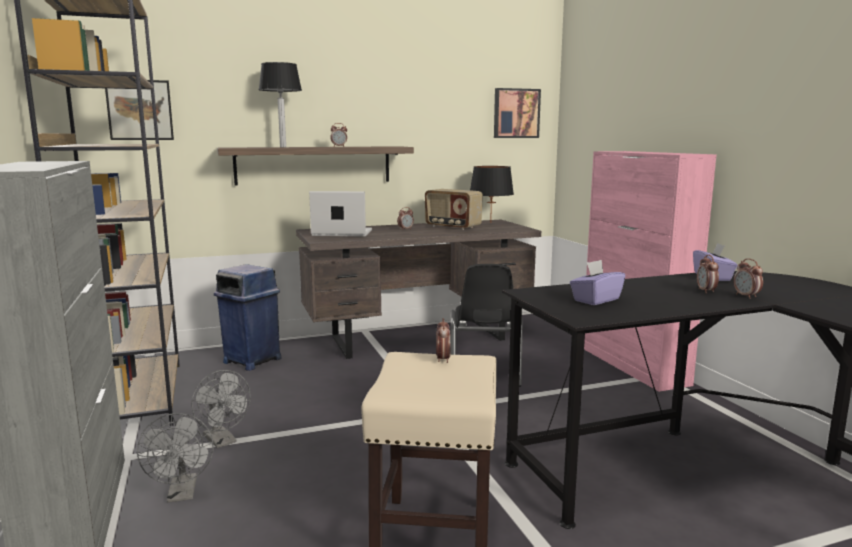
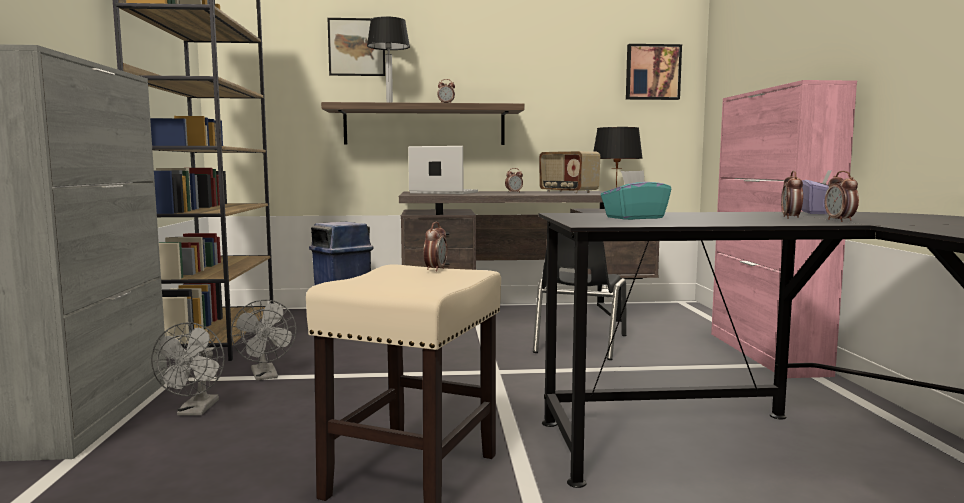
camera: 15 degrees right, 5 degrees down
(140, 110) = (258, 69): picture -> picture (356, 47)
(595, 300) = (634, 218): purple tissue box -> turquoise tissue box

